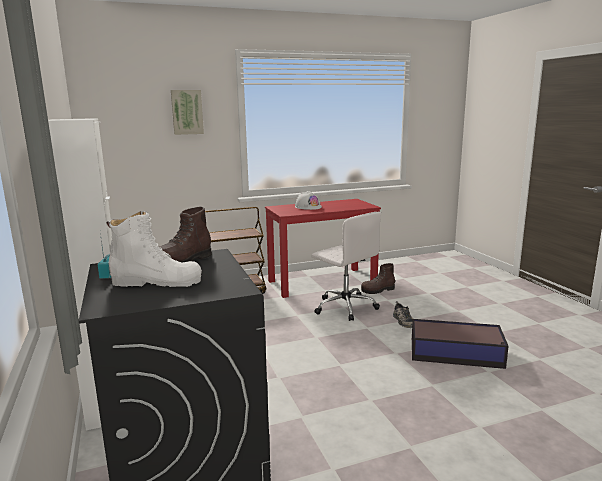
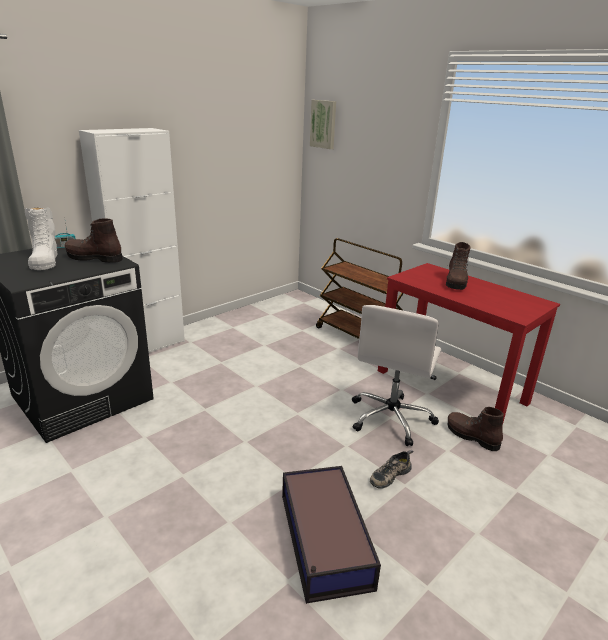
camera: 65 degrees right, 10 degrees up
(187, 112) = (386, 130): picture -> picture (324, 124)
(308, 207) = (455, 282): white hard hat -> brown boot

